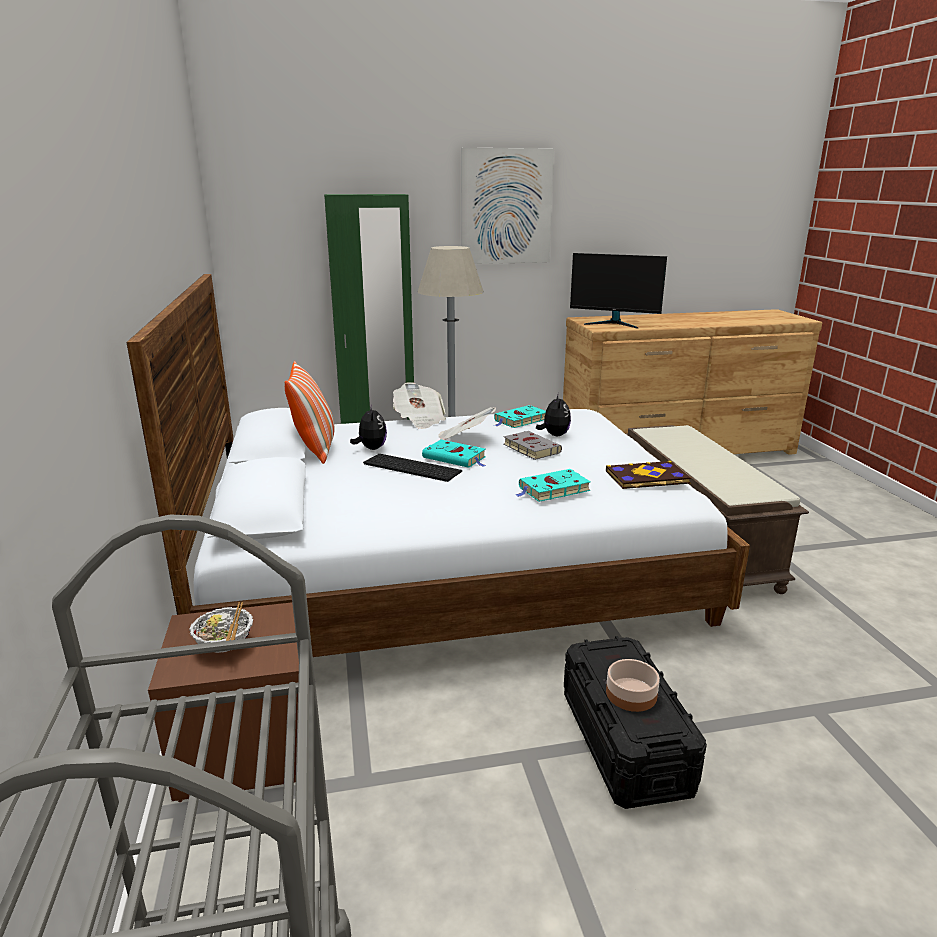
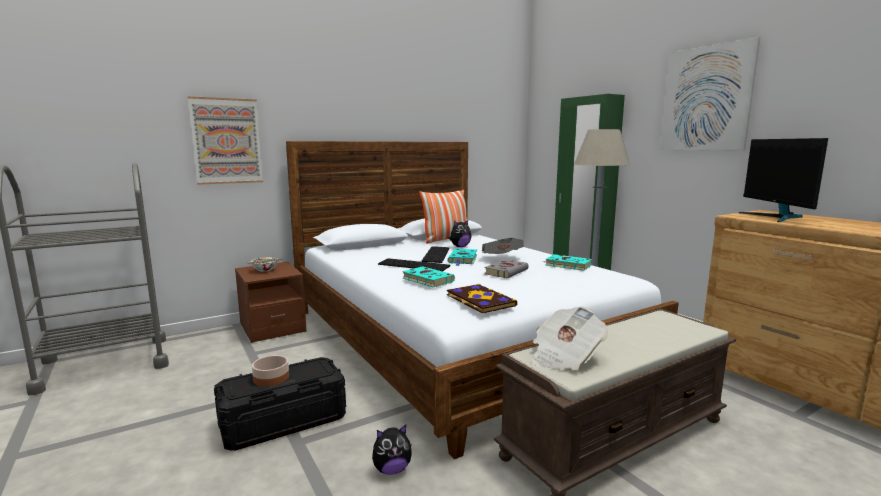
camera: 70 degrees right, 10 degrees down
(71, 378) = (227, 141): none -> picture
(419, 420) = (524, 248): newspaper -> newspaper (564, 357)
(461, 487) = (415, 265): none -> keyboard
(554, 435) = (548, 275): plush toy -> plush toy (392, 469)

